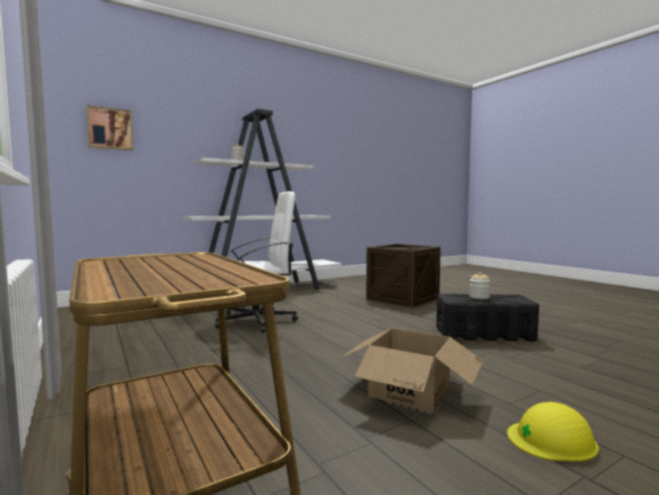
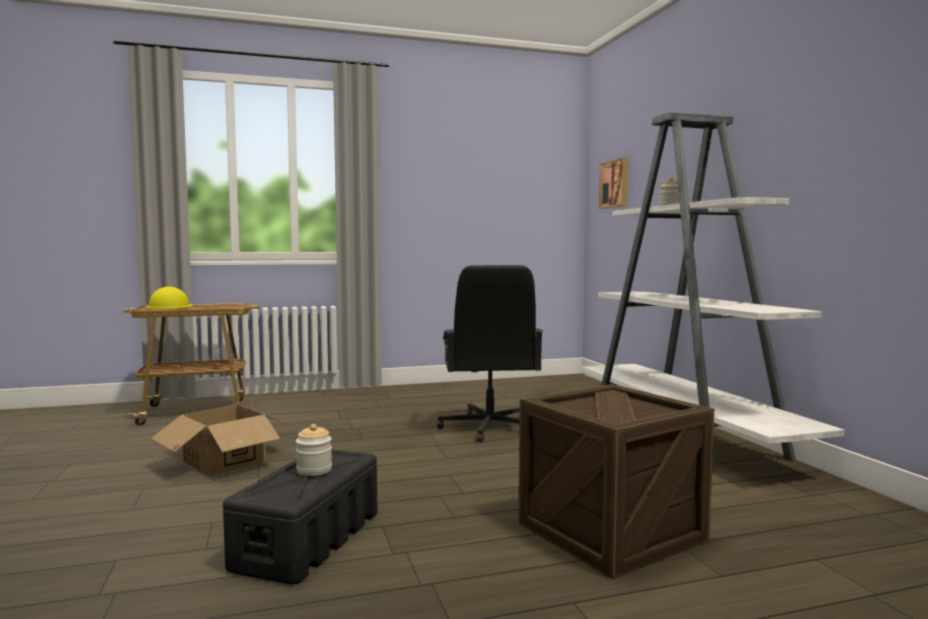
camera: 105 degrees right, 0 degrees up
(257, 321) = (489, 428): white office chair -> black office chair
(552, 439) = (88, 485): yellow hard hat -> yellow hard hat (170, 306)

